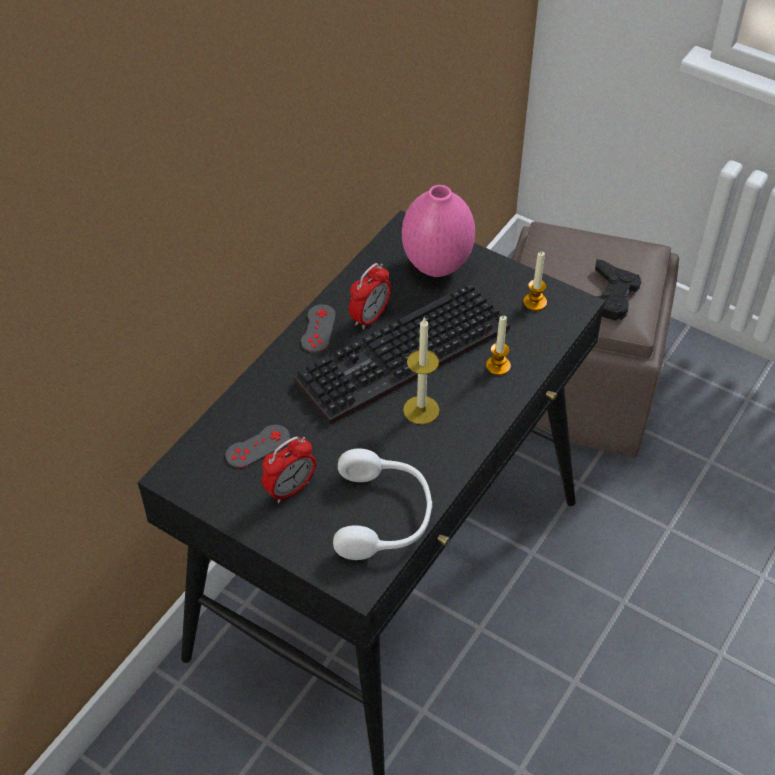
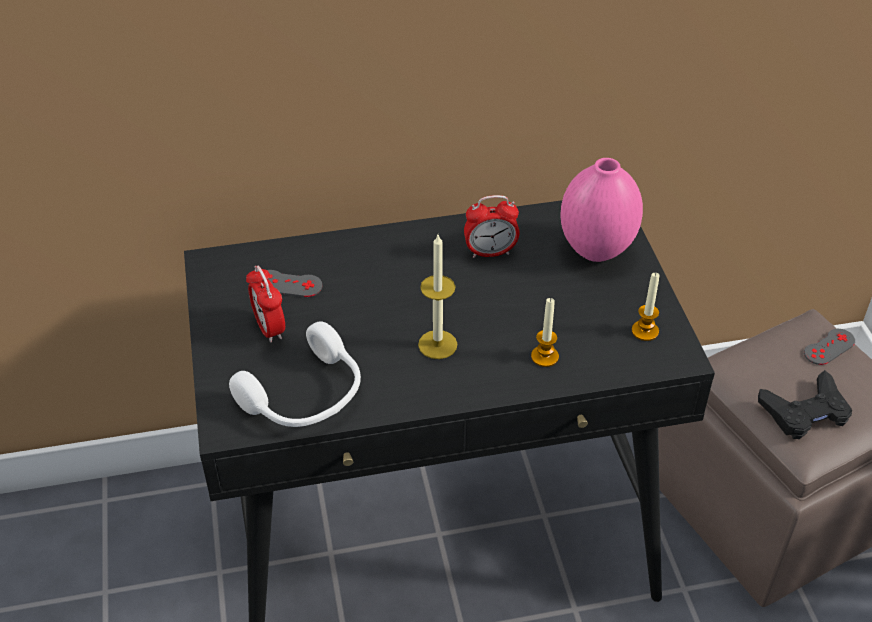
camera: 45 degrees right, 5 degrees down
(290, 489) = (269, 328): alarm clock -> alarm clock turned 60 degrees clockwise
(318, 328) = (440, 235): grey game controller -> grey game controller (829, 347)
(403, 359) = (474, 299): keyboard -> none

